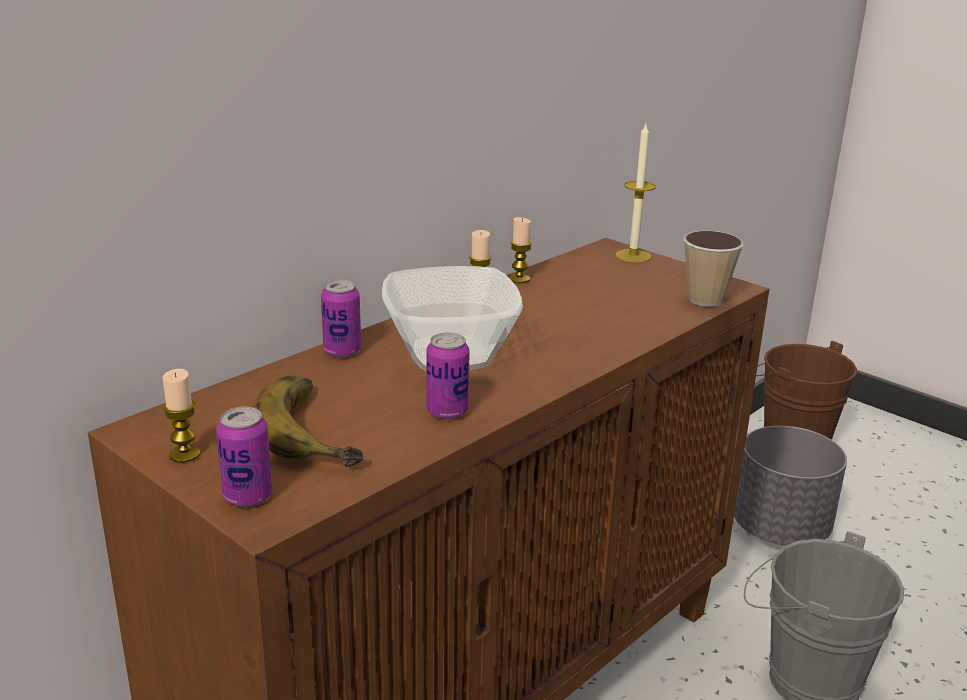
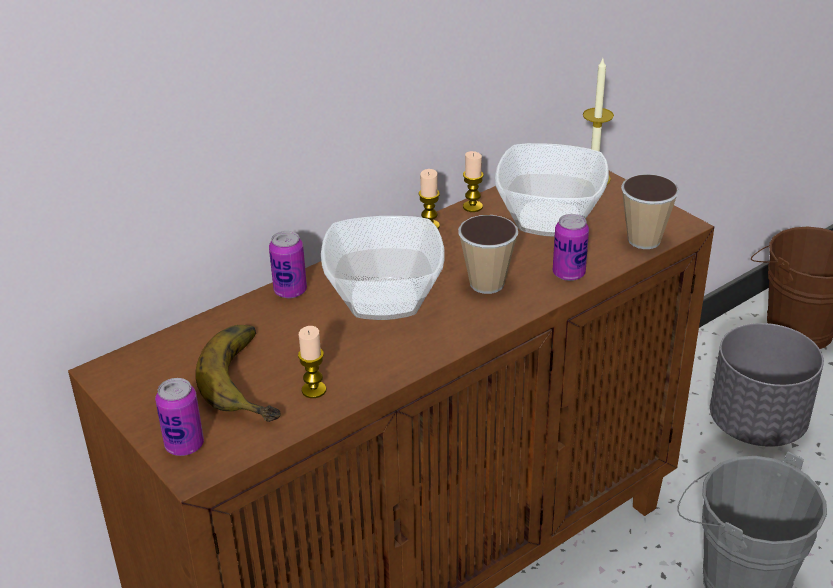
camera: 10 degrees right, 10 degrees up
(184, 454) = (141, 399): candle -> candle (314, 390)
(447, 411) = (365, 365): can -> can (568, 274)
(557, 338) = (487, 283): none -> cup
(600, 286) = (548, 219): none -> bowl

